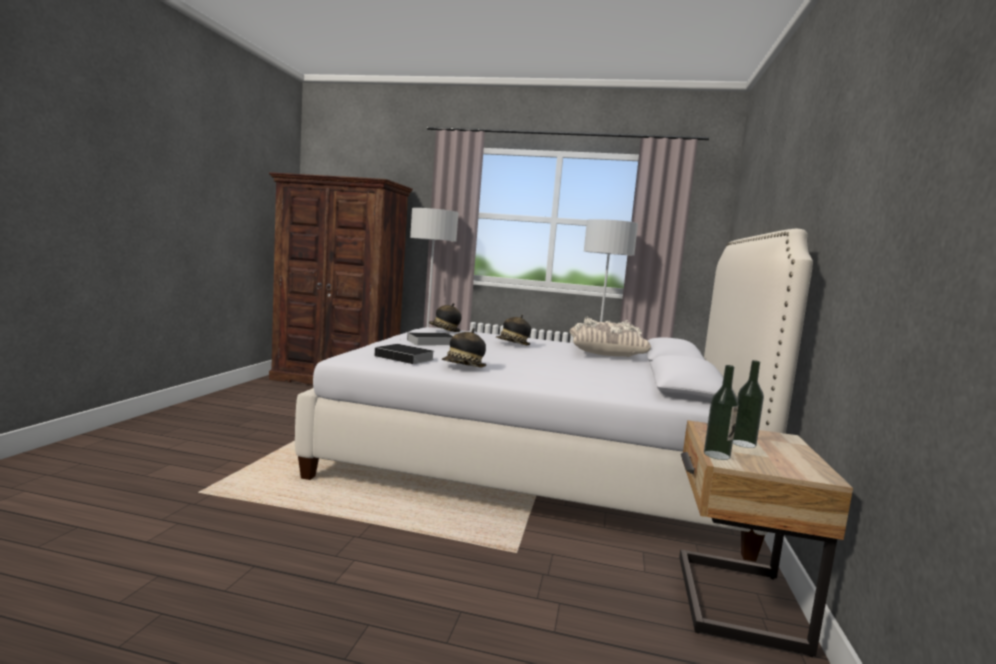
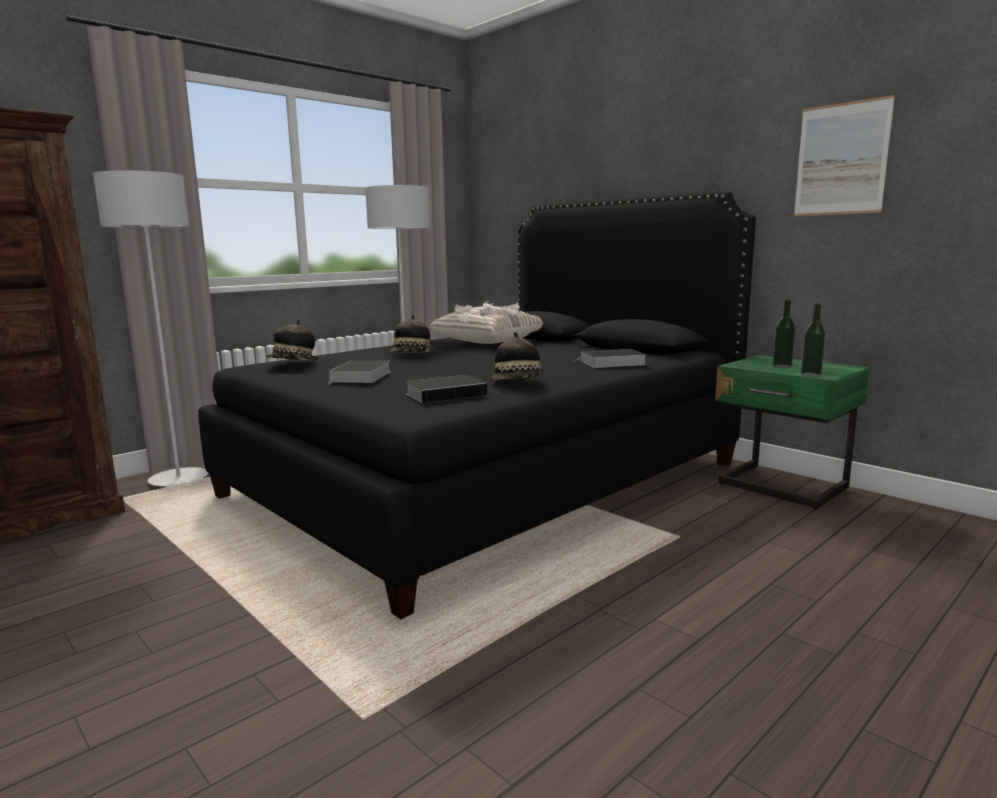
camera: 55 degrees left, 5 degrees up
(536, 460) = (487, 478): white bed -> black bed
(585, 383) = (611, 363): none -> book
(733, 602) = (781, 487): beige nightstand -> green nightstand
(885, 185) = (841, 159): none -> picture

